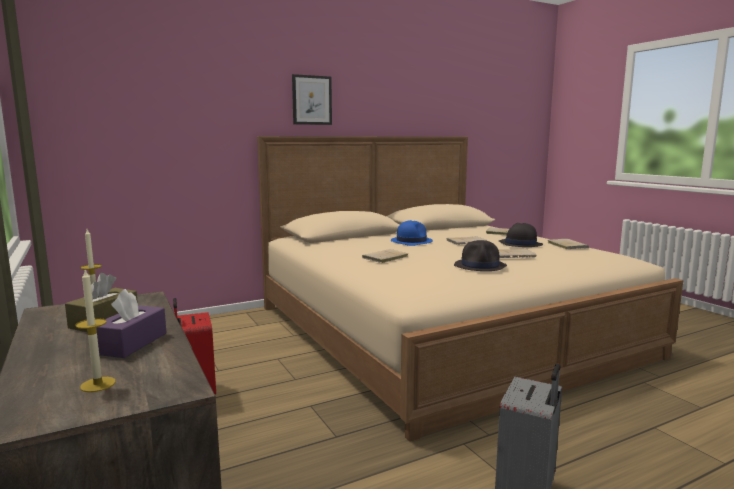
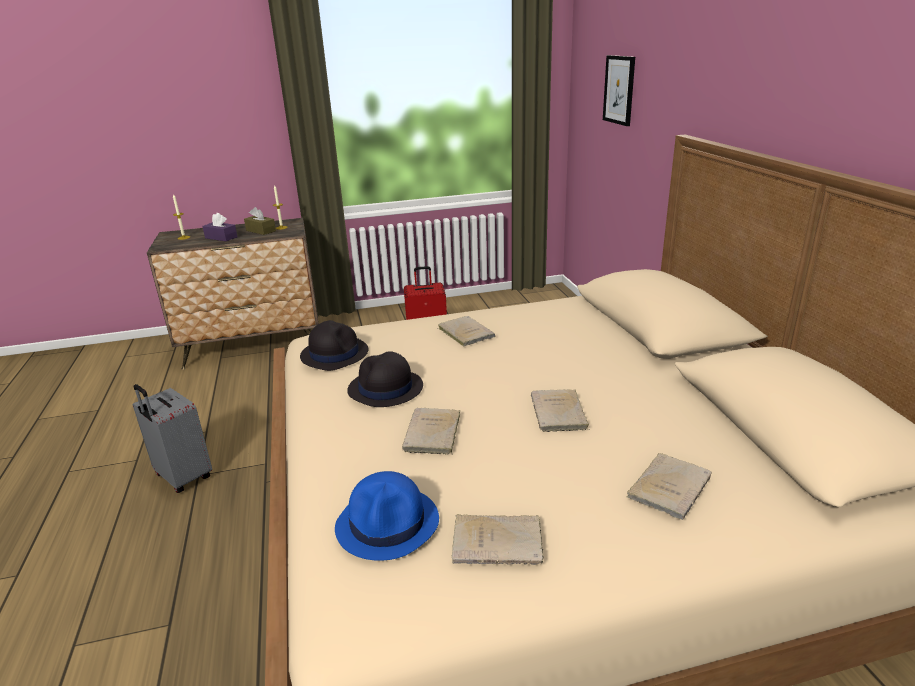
camera: 105 degrees right, 15 degrees up
(312, 100) = (762, 79): picture -> picture (619, 90)
(411, 241) = (577, 363): blue hat -> blue hat (388, 523)
(520, 244) = (529, 472): black hat -> black hat (334, 354)

